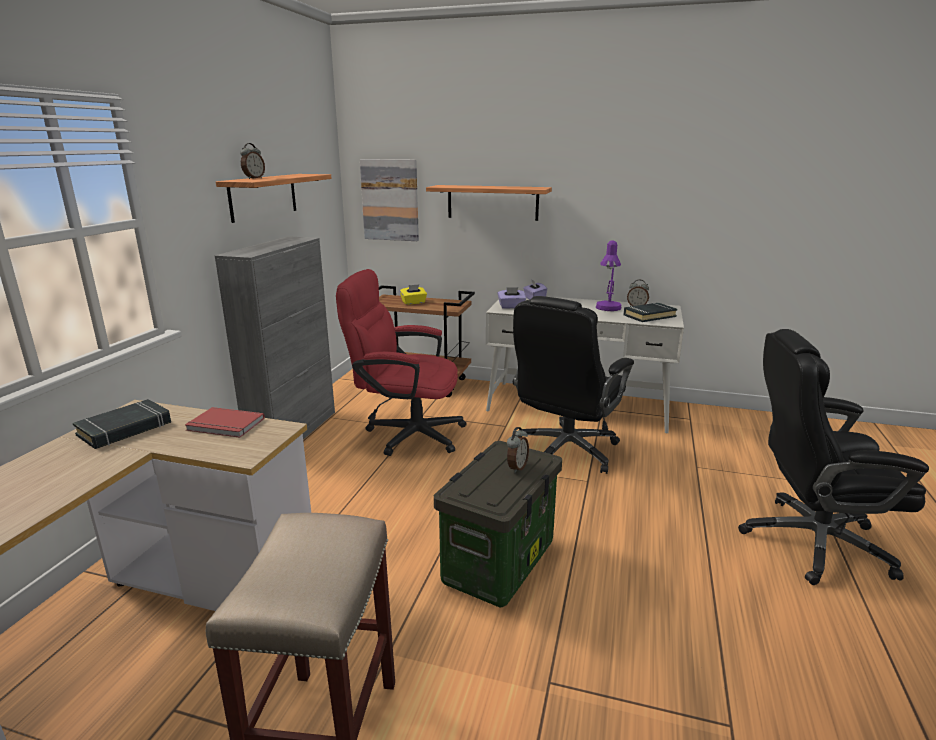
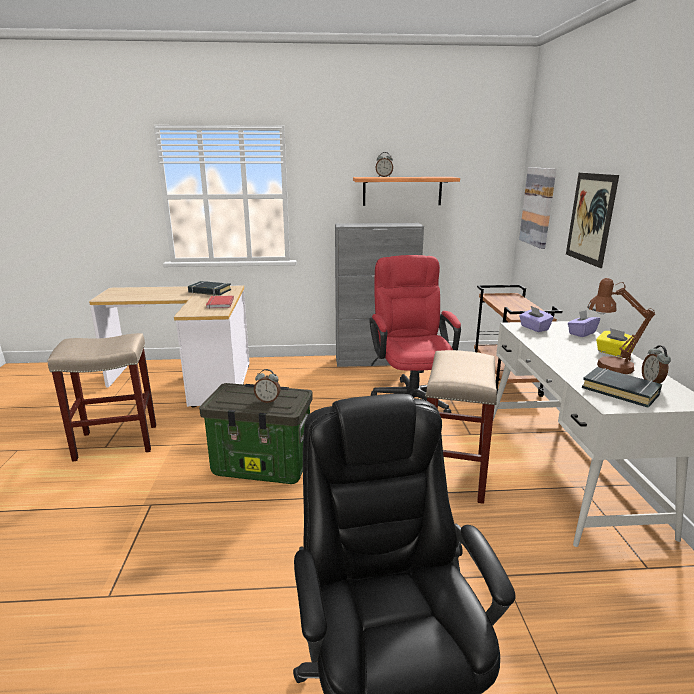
camera: 70 degrees right, 0 degrees up
(413, 302) = (511, 303): yellow tissue box -> yellow tissue box (613, 353)
(492, 202) = (590, 218): shelf -> picture
(565, 451) = (453, 474): black office chair -> beige stool
(607, 309) = (607, 367): purple table lamp -> brown table lamp

